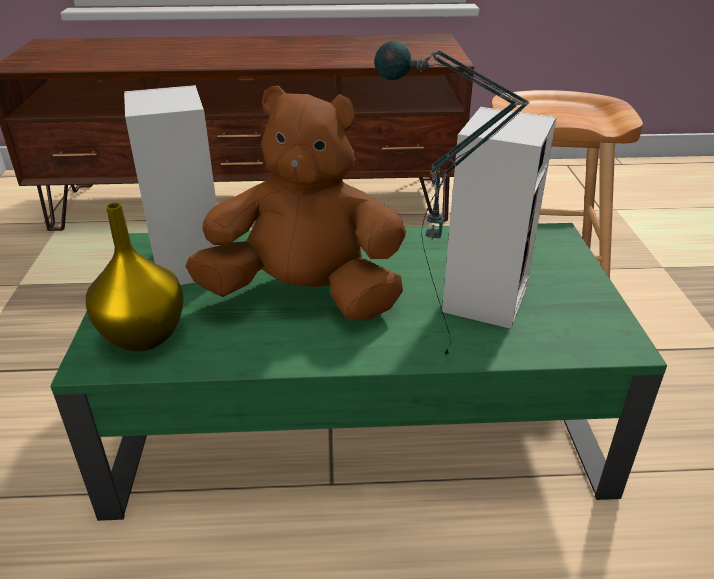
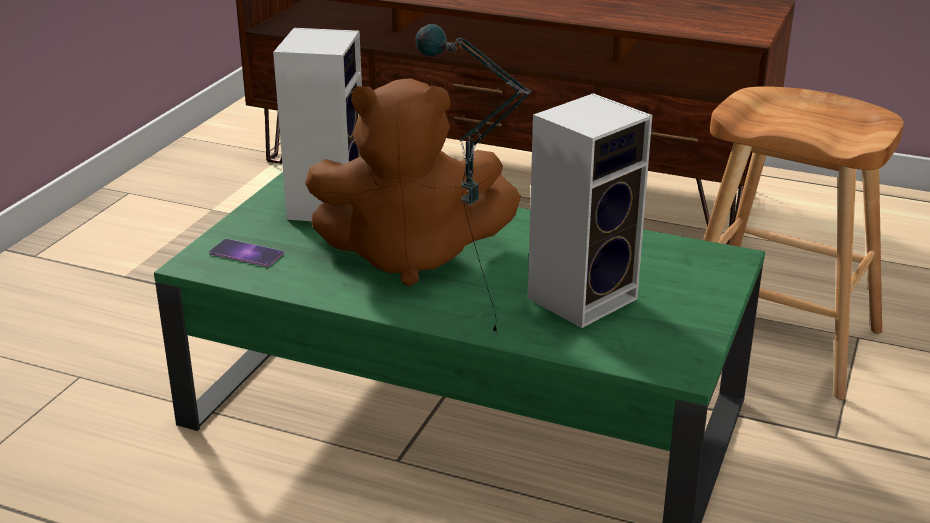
camera: 25 degrees right, 5 degrees down
(142, 335) = (246, 253): yellow vase -> phone
(306, 296) = (410, 256): brown plush toy -> brown plush toy turned 150 degrees clockwise

